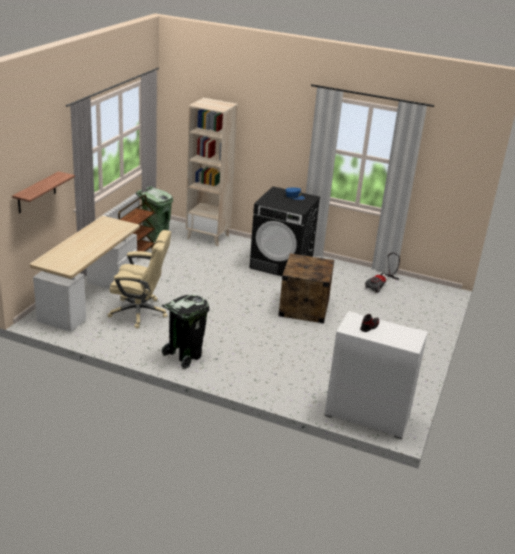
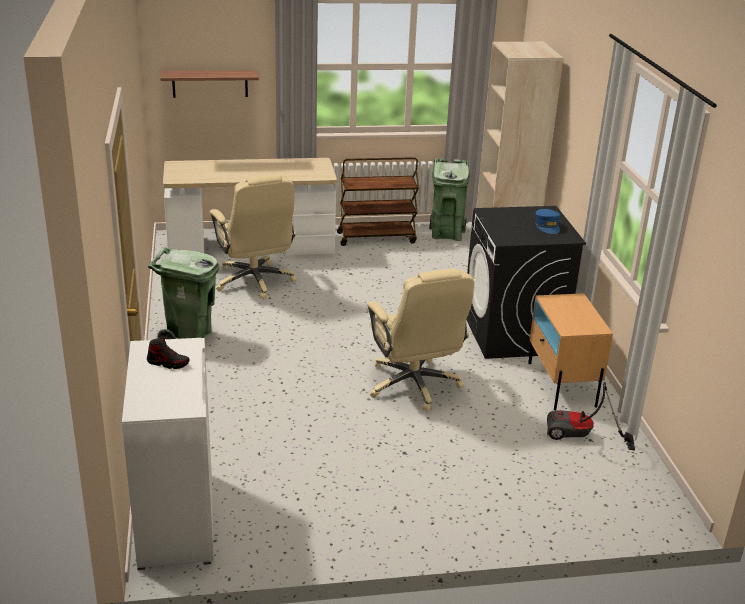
camera: 60 degrees right, 0 degrees up
(184, 356) = (189, 337): black trash can -> green trash can
(304, 307) = (414, 385): crate -> beige office chair
(336, 272) = (561, 384): none -> beige nightstand

